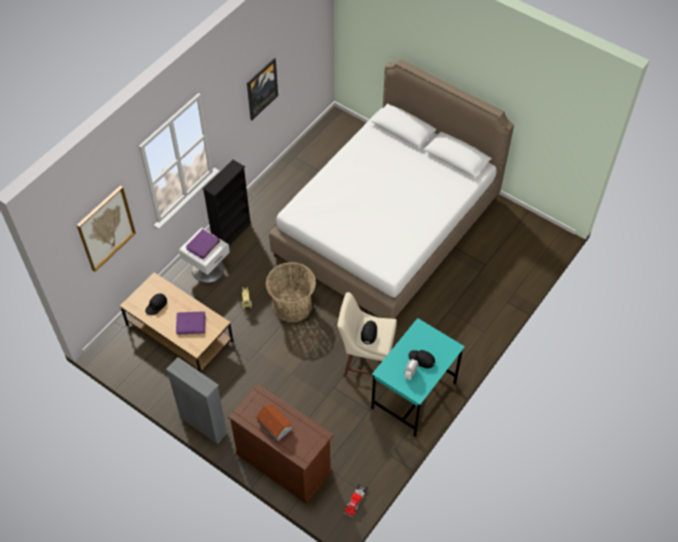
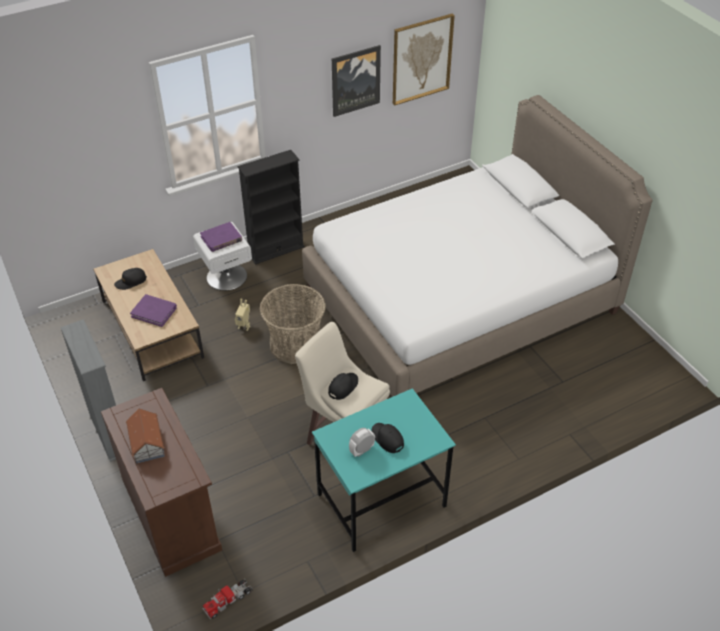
camera: 25 degrees right, 10 degrees down
(106, 228) = (85, 154): picture -> picture (421, 59)

